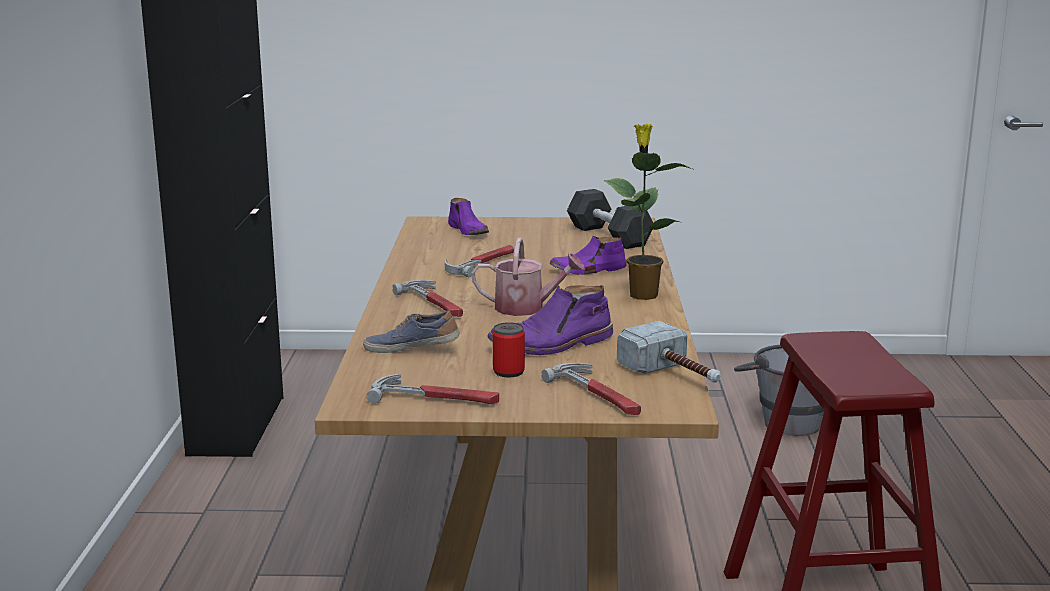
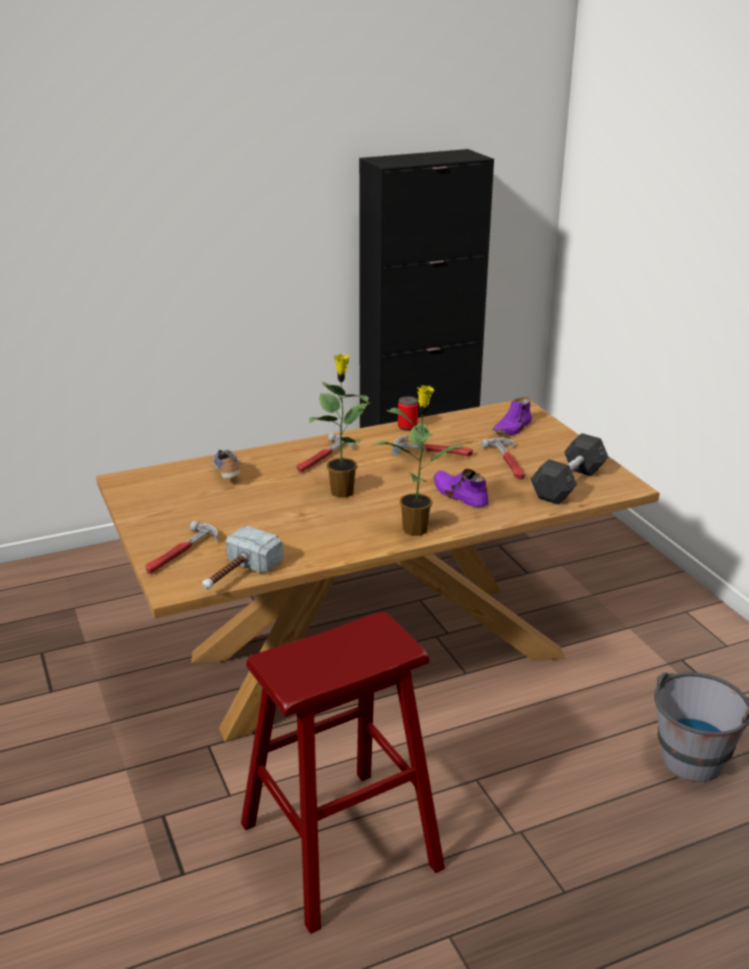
camera: 65 degrees right, 10 degrees up
(436, 398) = (145, 501): hammer -> hammer (508, 462)
(508, 372) = (205, 513): can -> can (407, 427)
(527, 308) = (342, 491): watering can -> potted plant
(552, 344) = (270, 517): purple boot -> none

